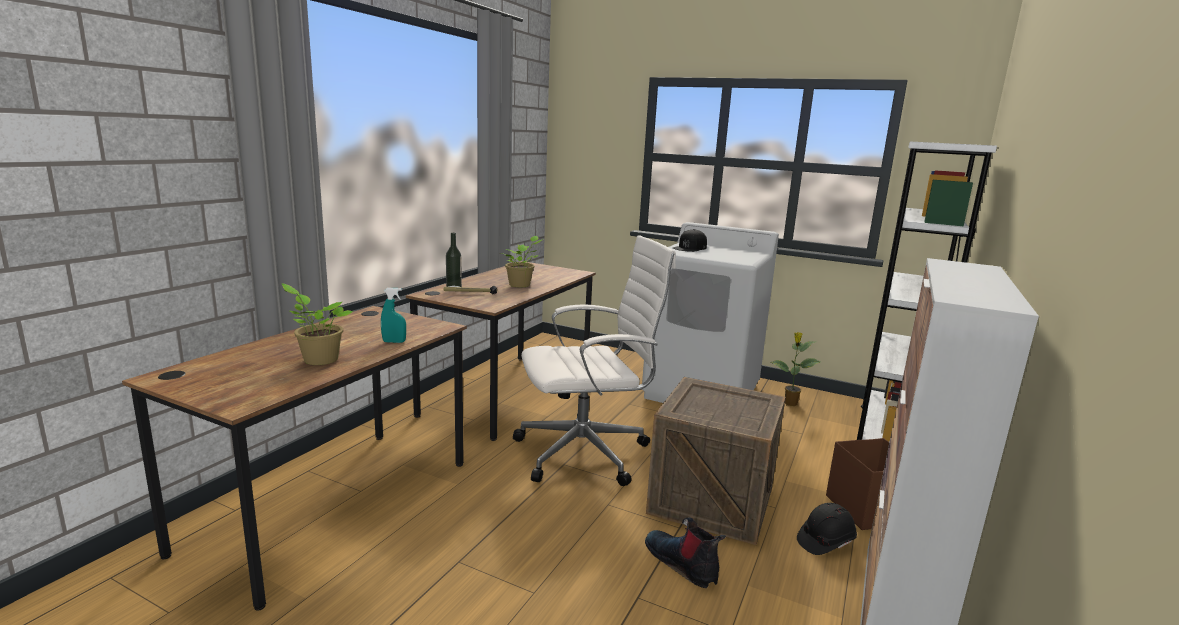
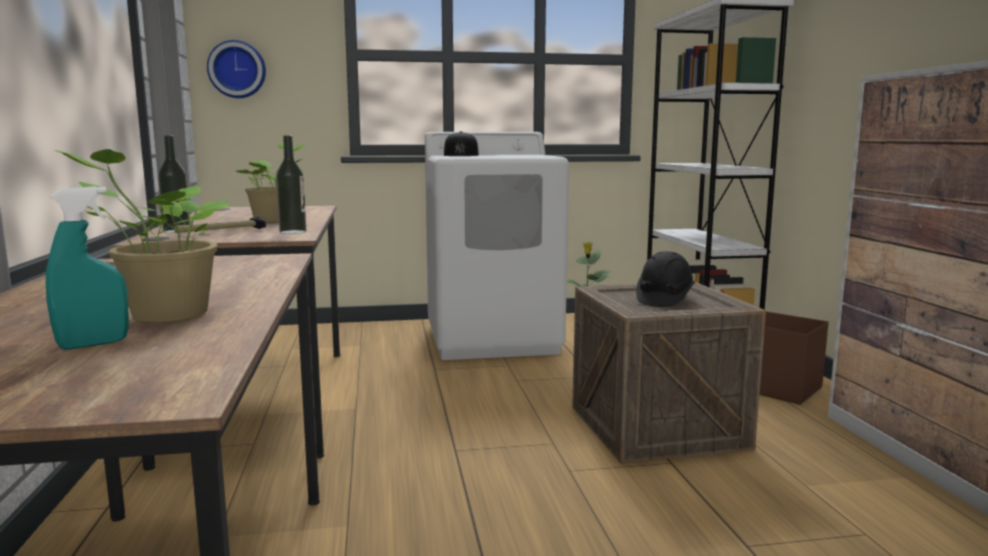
camera: 35 degrees left, 5 degrees down
(394, 342) = (248, 279): turquoise spray bottle -> turquoise spray bottle (93, 344)
(502, 301) = (293, 232): none -> bottle
(574, 163) = (237, 69): none -> wall clock
(586, 452) = (463, 429): white office chair -> none
(682, 564) = (729, 494): boot -> none
(825, 541) = (794, 423): black hard hat -> black hard hat (663, 299)

